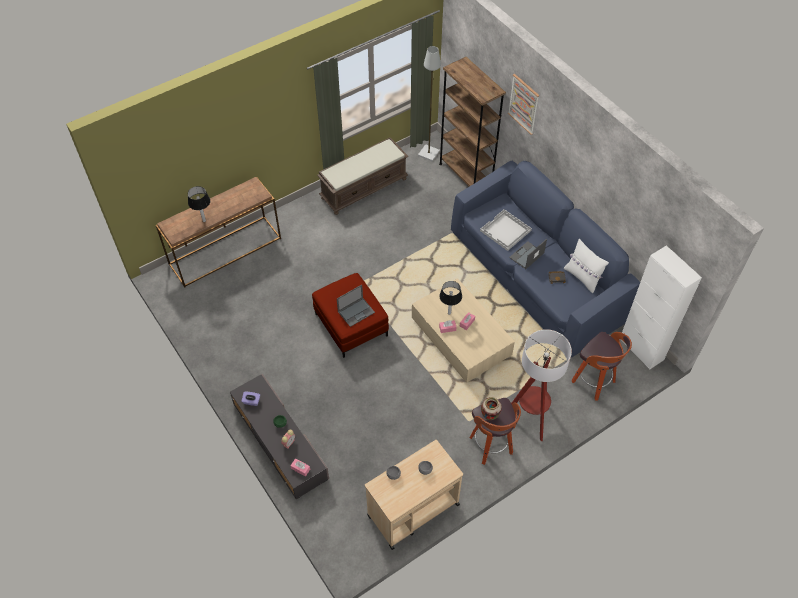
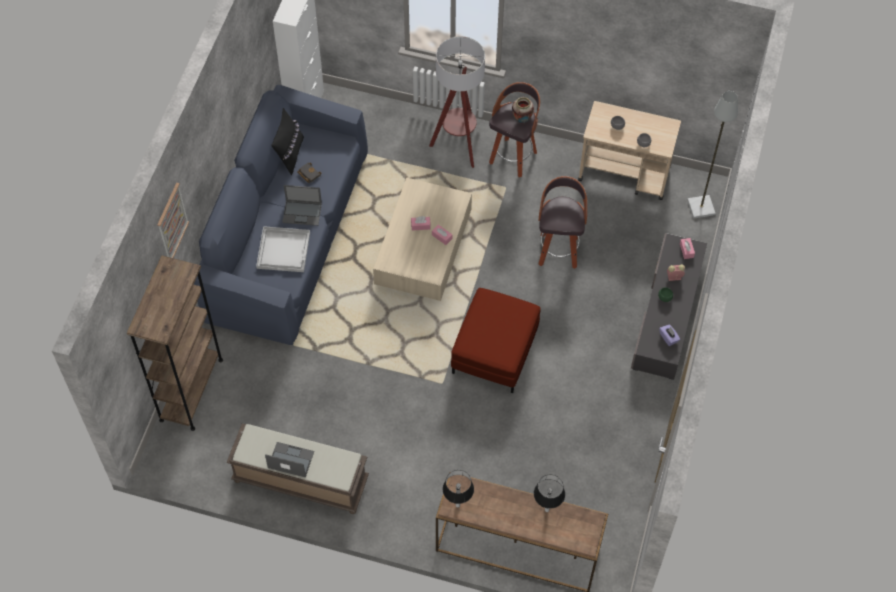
camera: 130 degrees left, 5 degrees up
(356, 312) = (500, 313): laptop -> laptop (290, 460)
(429, 153) = (184, 453): grey floor lamp -> grey floor lamp (700, 207)
(449, 313) = (423, 247): table lamp -> table lamp (458, 505)
(582, 277) = (289, 154): white pillow -> black pillow
(594, 382) = (376, 122): stool -> stool (558, 250)

